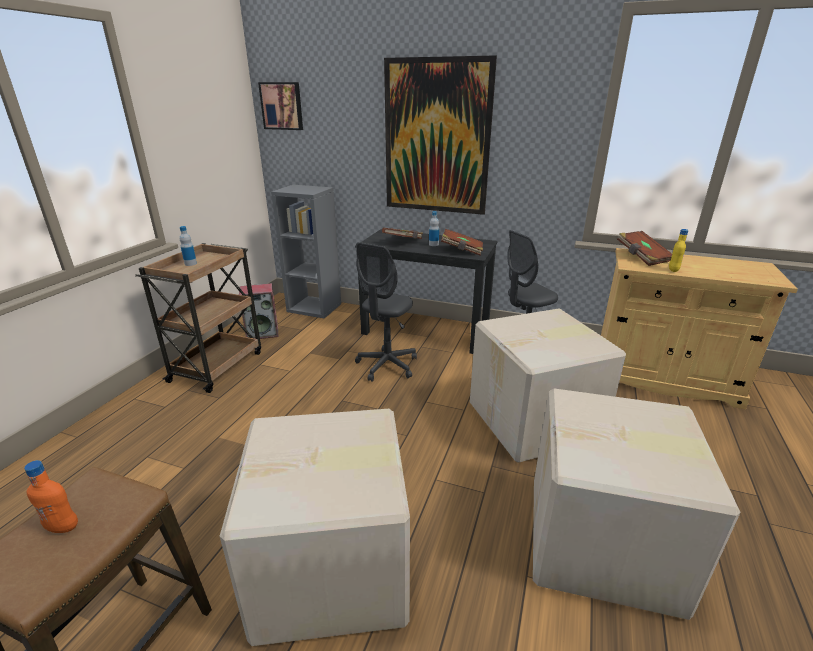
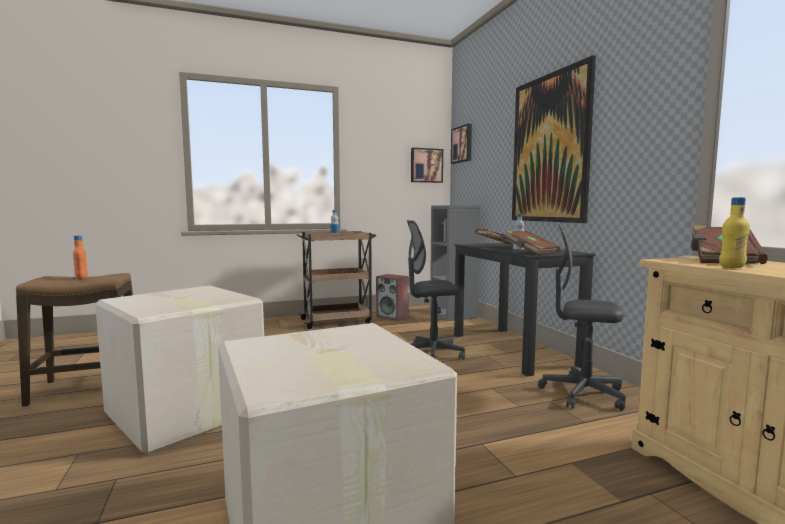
camera: 50 degrees right, 20 degrees down
(236, 133) = (426, 165): none -> picture
(535, 421) = (476, 434): cardboard box -> none

